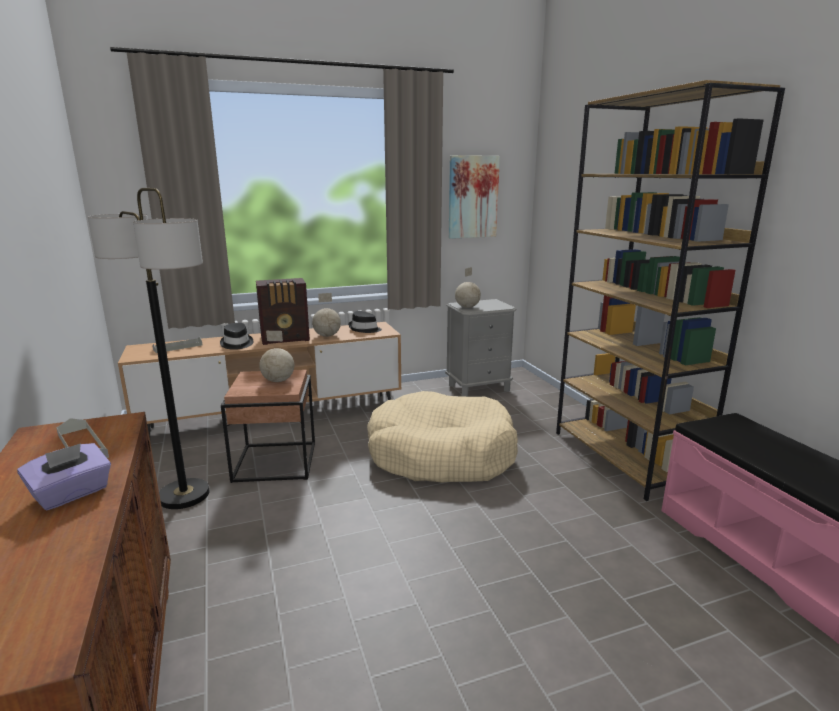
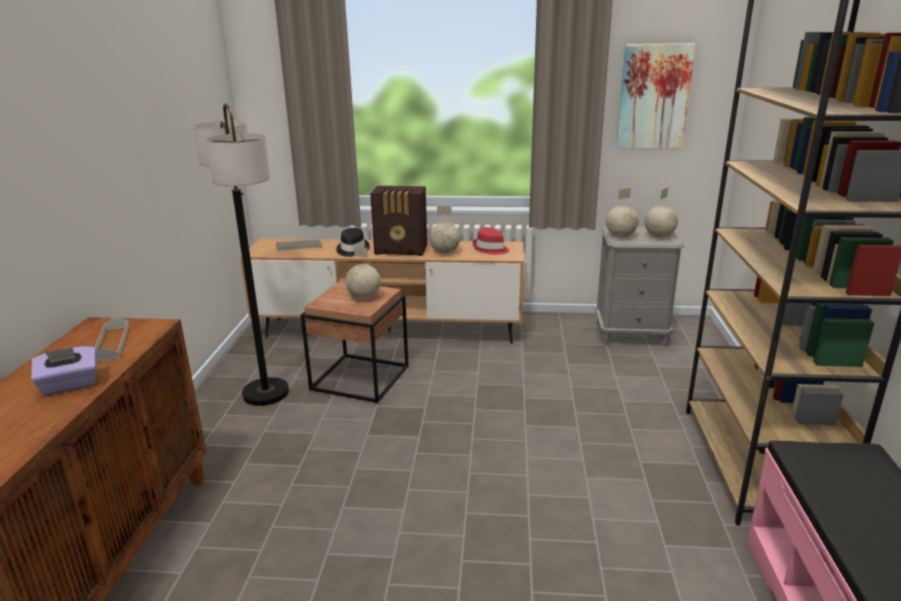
camera: 25 degrees right, 5 degrees up
(364, 329) = (490, 249): black hat -> red hat
(441, 454) = (528, 407): beige dog bed -> none
(494, 305) = (658, 236): none -> globe

